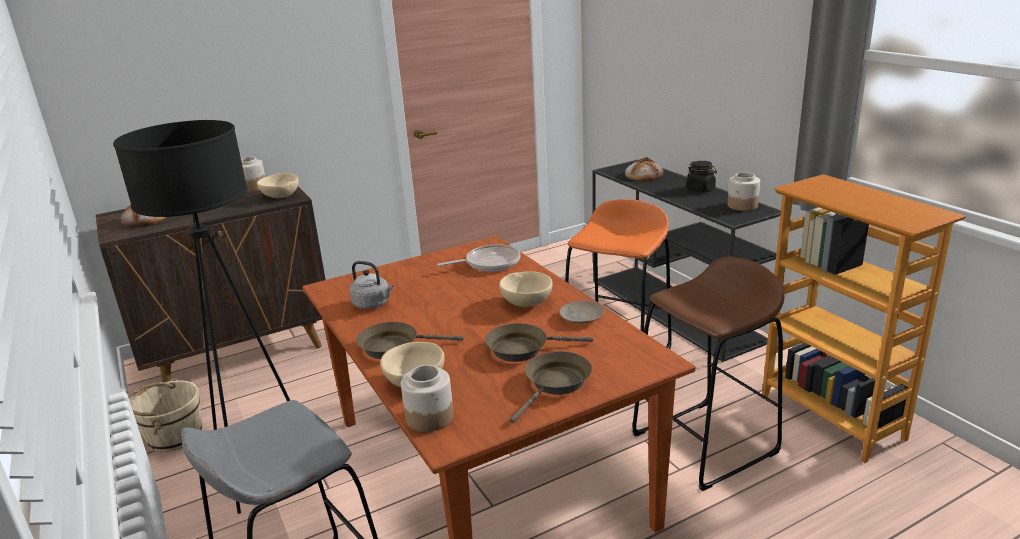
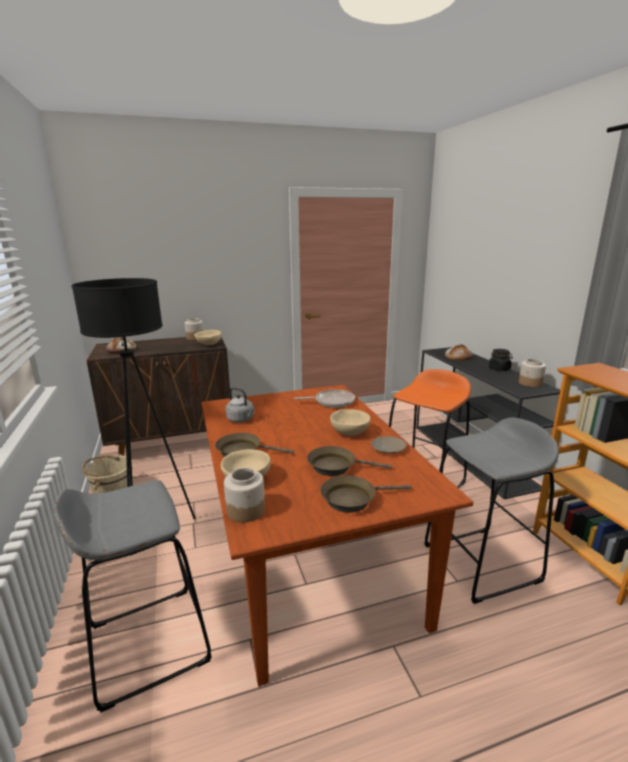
camera: 10 degrees right, 5 degrees down
(555, 384) = (352, 499): brown frying pan -> brown frying pan turned 150 degrees counterclockwise
(705, 443) = (481, 563): brown stool -> grey stool

